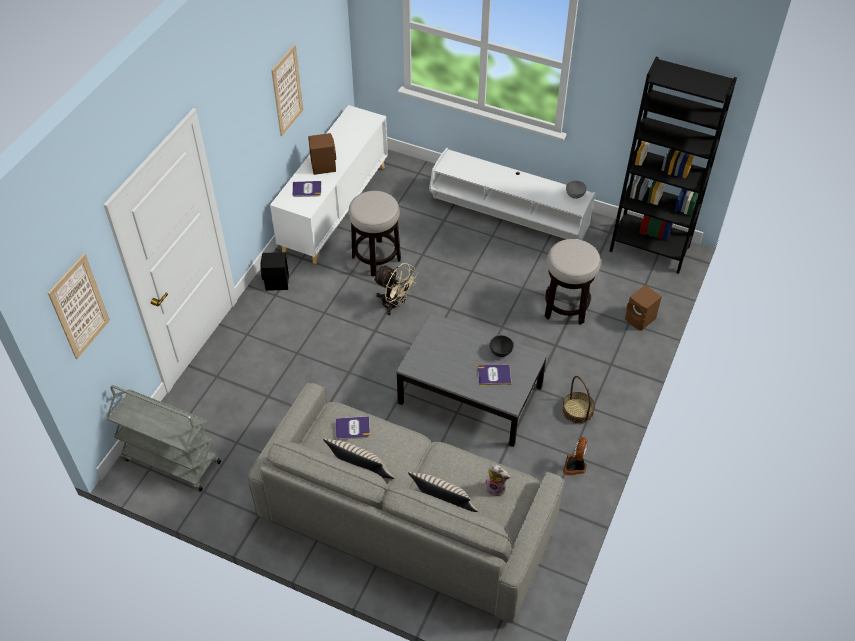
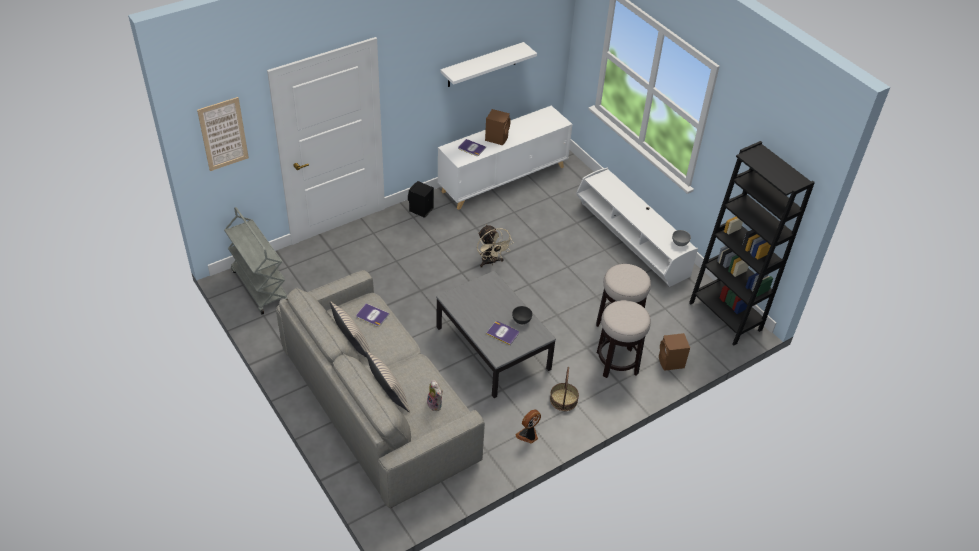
camera: 30 degrees right, 5 degrees down
(287, 90) = (482, 65): picture -> white shelf
(376, 258) = (504, 226): stool -> stool (617, 363)

